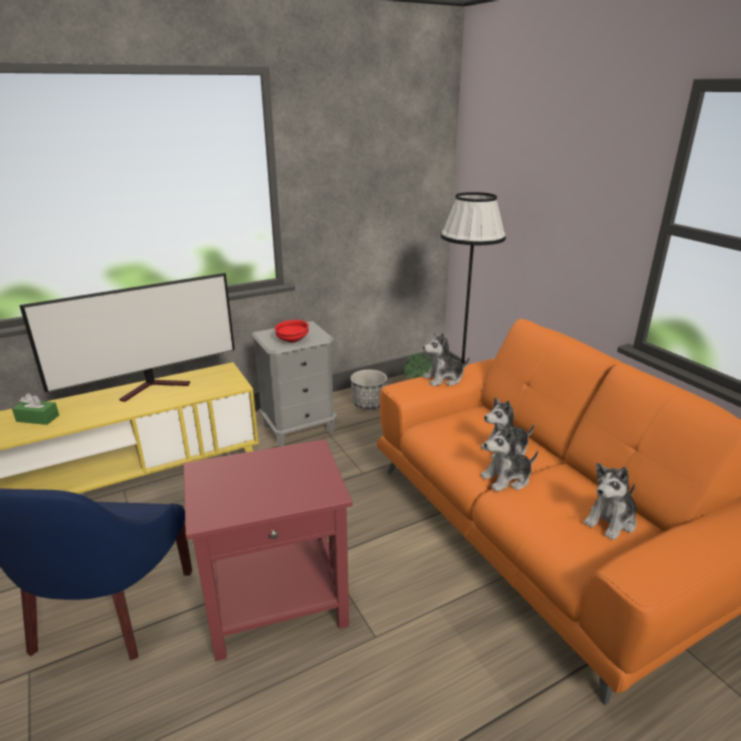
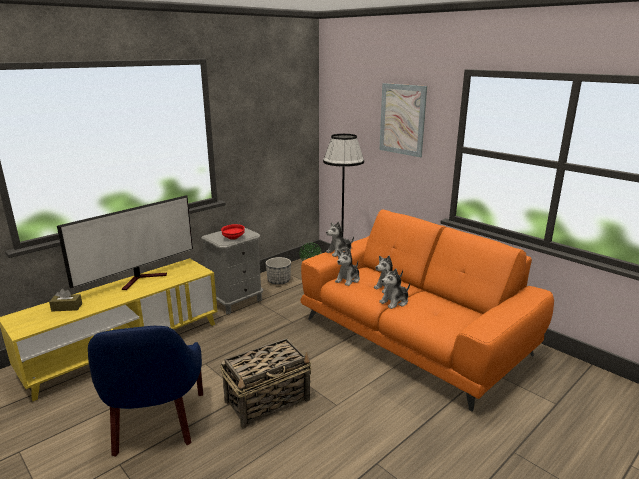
camera: 15 degrees left, 5 degrees down
(37, 418) = (67, 307): green tissue box -> brown tissue box
(276, 604) = (268, 400): red side table -> basket
(575, 172) = (402, 119): none -> picture
(611, 521) = (457, 313): plush toy -> plush toy (348, 279)

